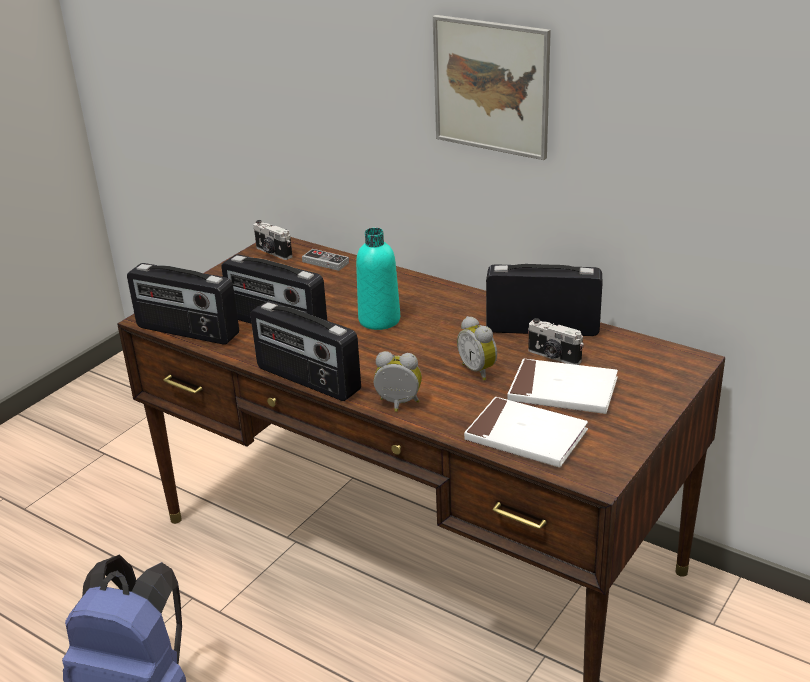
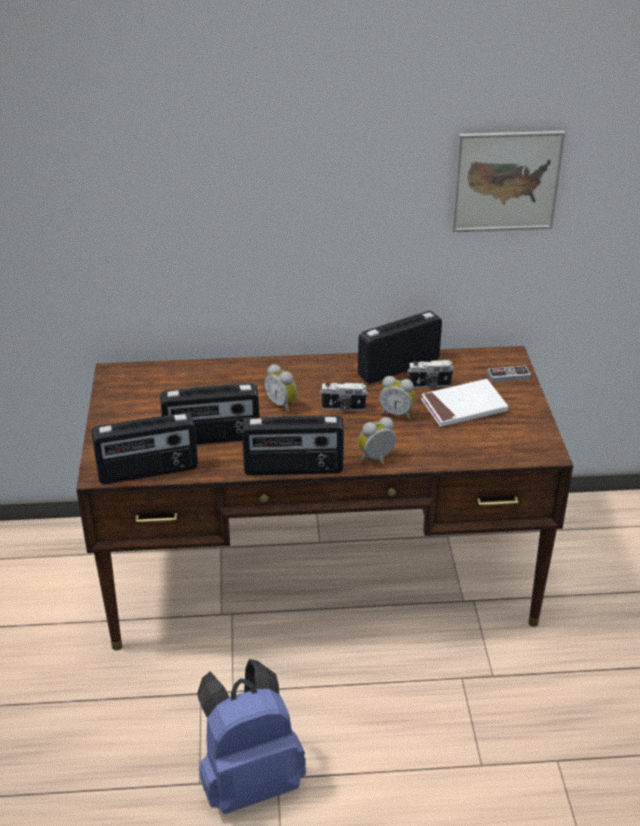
camera: 40 degrees left, 5 degrees up
(273, 253) = (123, 381): camera -> camera (343, 408)
(325, 262) = (178, 374): game controller -> game controller (508, 376)
(379, 320) = (282, 404): turquoise bottle -> alarm clock
(491, 86) = (325, 194): picture -> picture (506, 181)
(526, 437) = (480, 446): white book -> none

